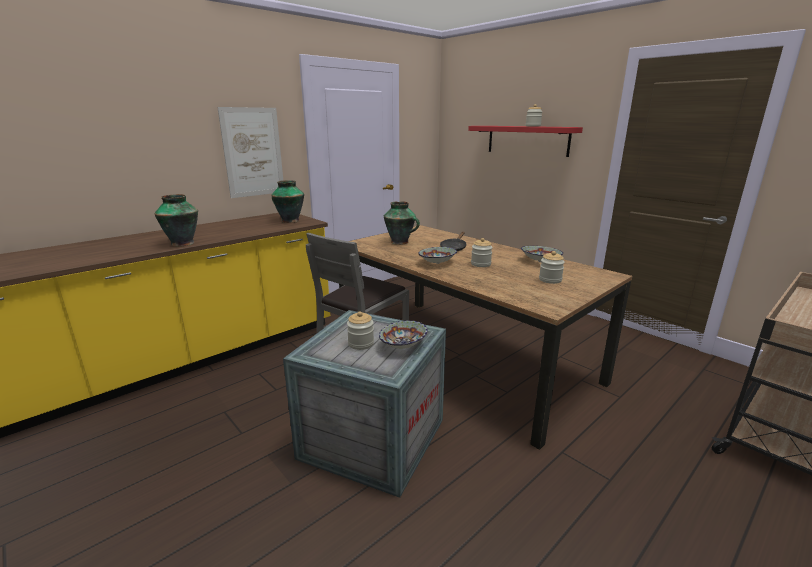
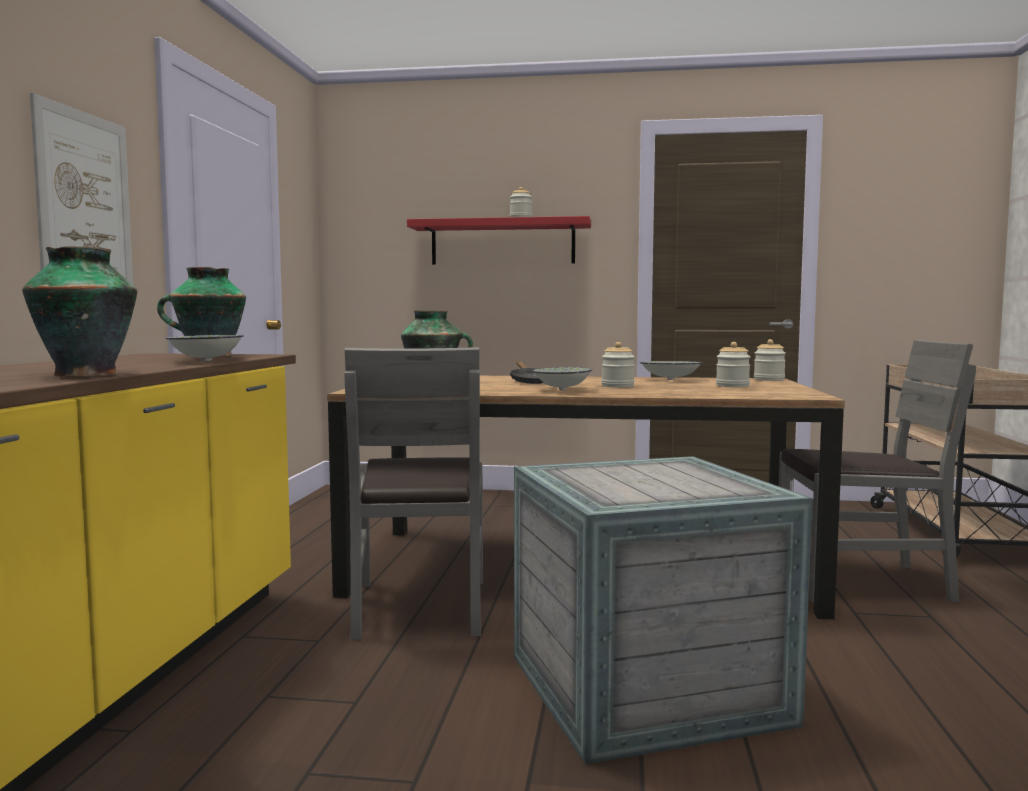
camera: 40 degrees left, 15 degrees down
(361, 344) = (644, 483): jar -> jar (769, 379)
(404, 345) = (699, 474): bowl -> bowl (207, 361)
(613, 433) = (860, 581): none -> grey chair

